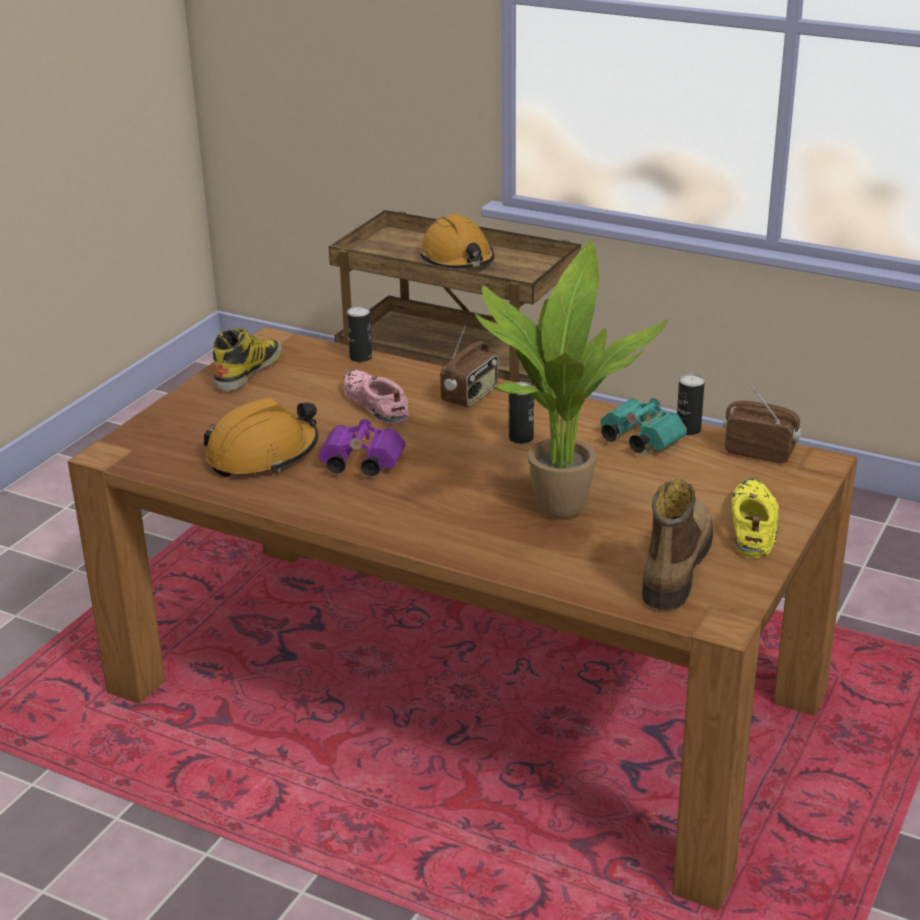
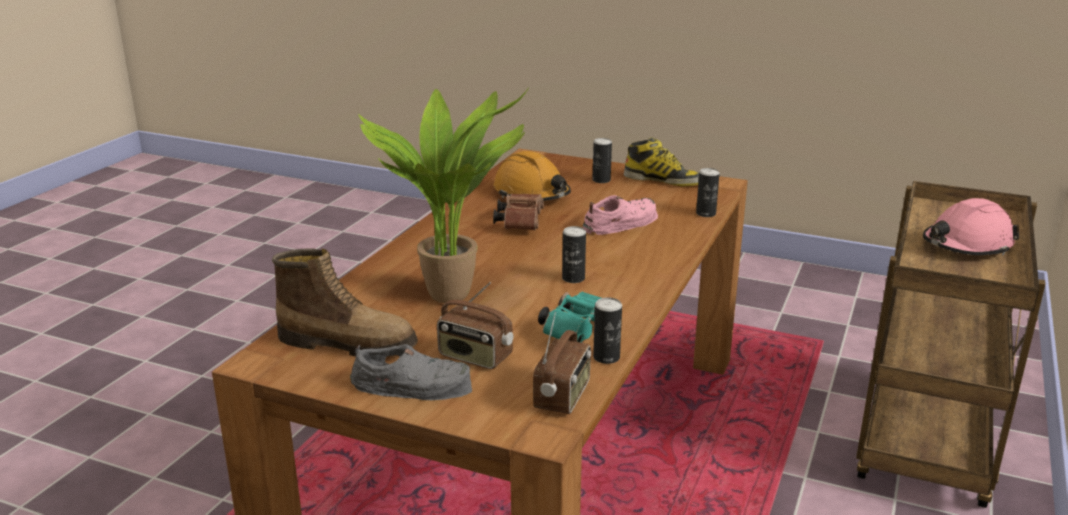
camera: 85 degrees right, 5 degrees down
(230, 408) = (601, 180): none -> can
(359, 464) = (520, 223): purple binoculars -> brown binoculars
(457, 260) = (966, 245): orange hard hat -> pink hard hat
(470, 396) = (648, 256): radio -> radio (474, 357)
(752, 525) = (413, 385): yellow shoe -> grey shoe

